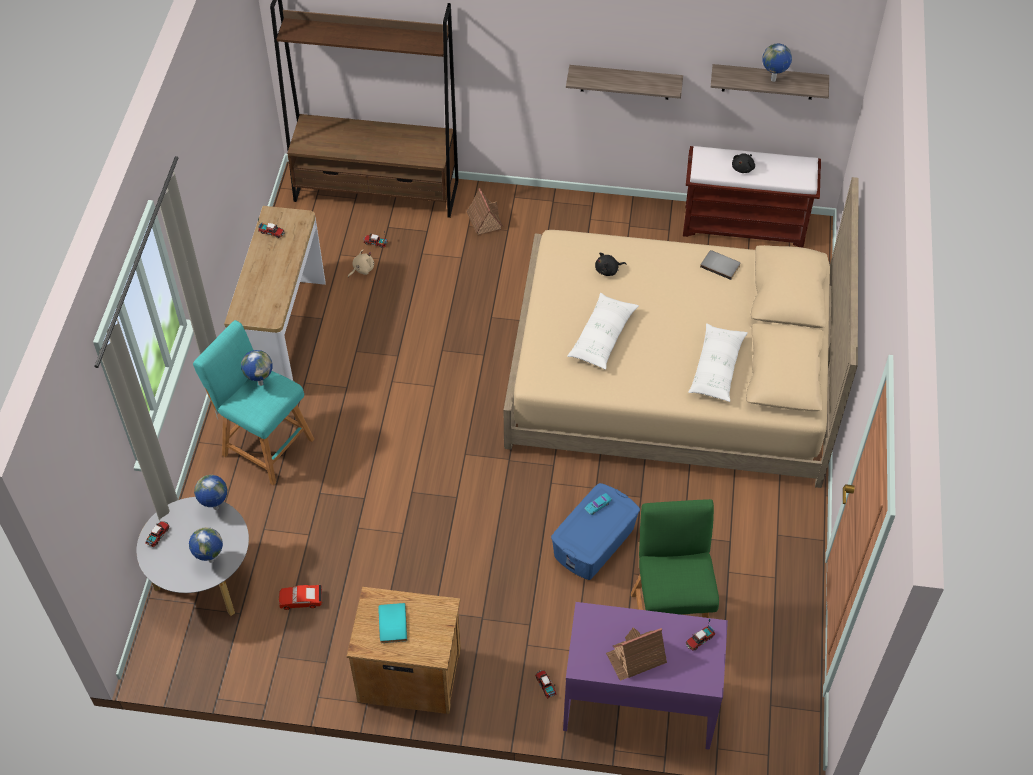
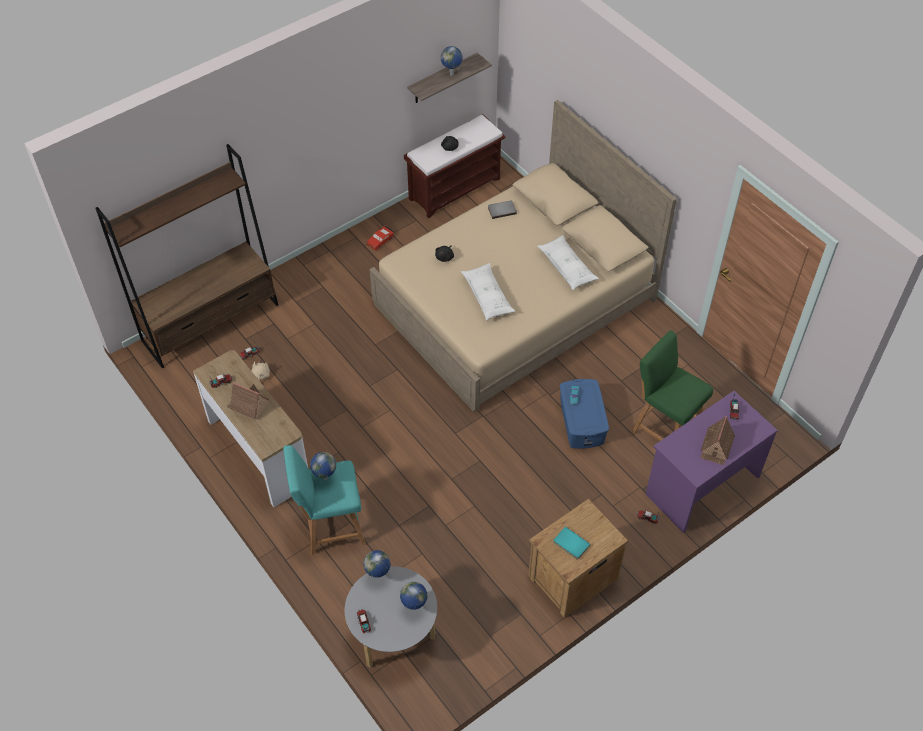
camera: 45 degrees left, 0 degrees up
(301, 599) = (463, 593): red toy car -> red toy car (380, 240)
(484, 220) = (301, 291): toy house -> toy house (248, 405)
(625, 82) = (354, 133): shelf -> none

